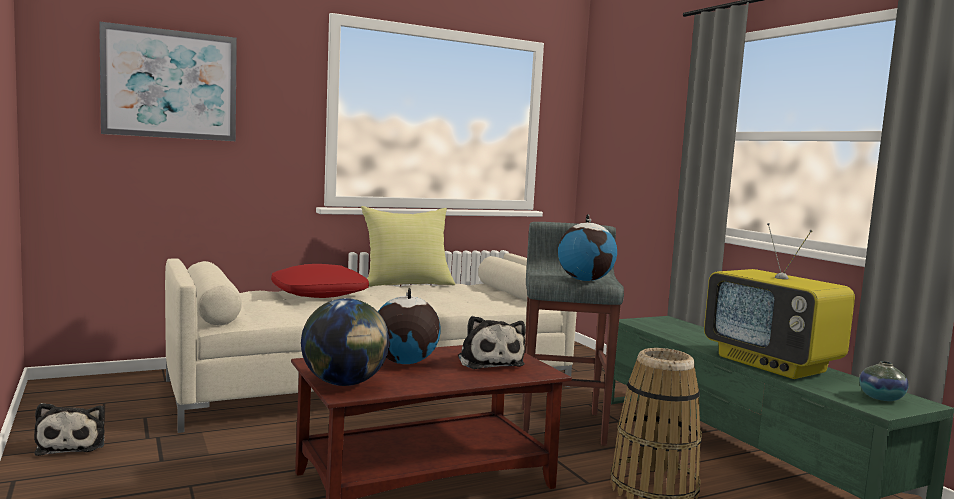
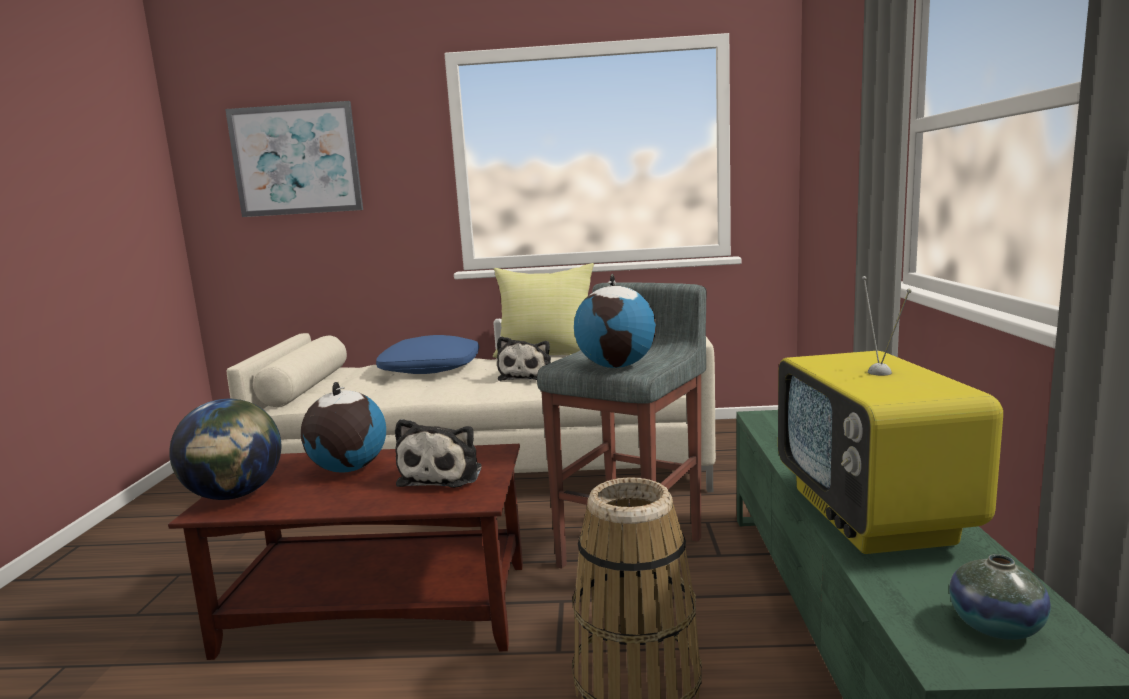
camera: 30 degrees right, 5 degrees up
(73, 444) = (162, 513): plush toy -> plush toy (527, 375)
(319, 293) = (431, 368): red pillow -> blue pillow

